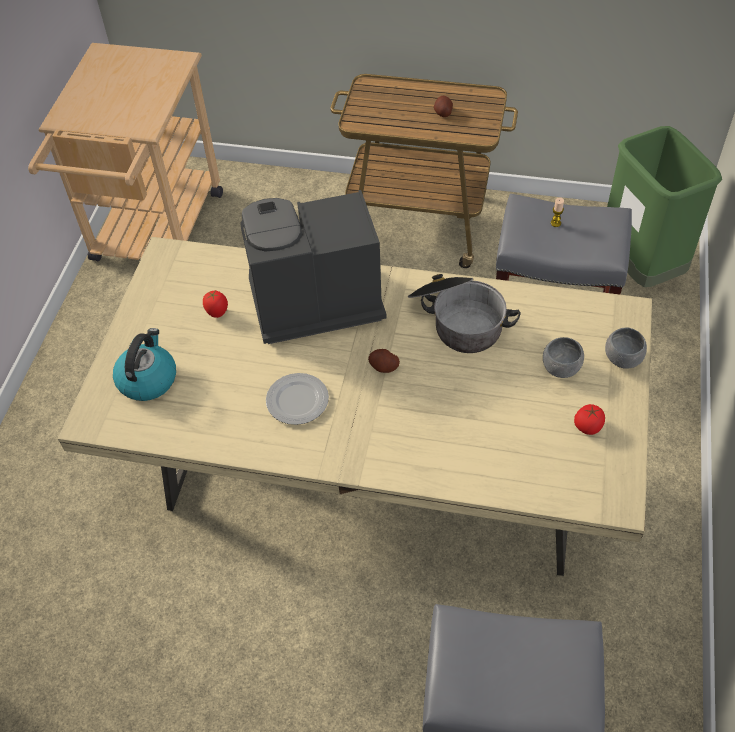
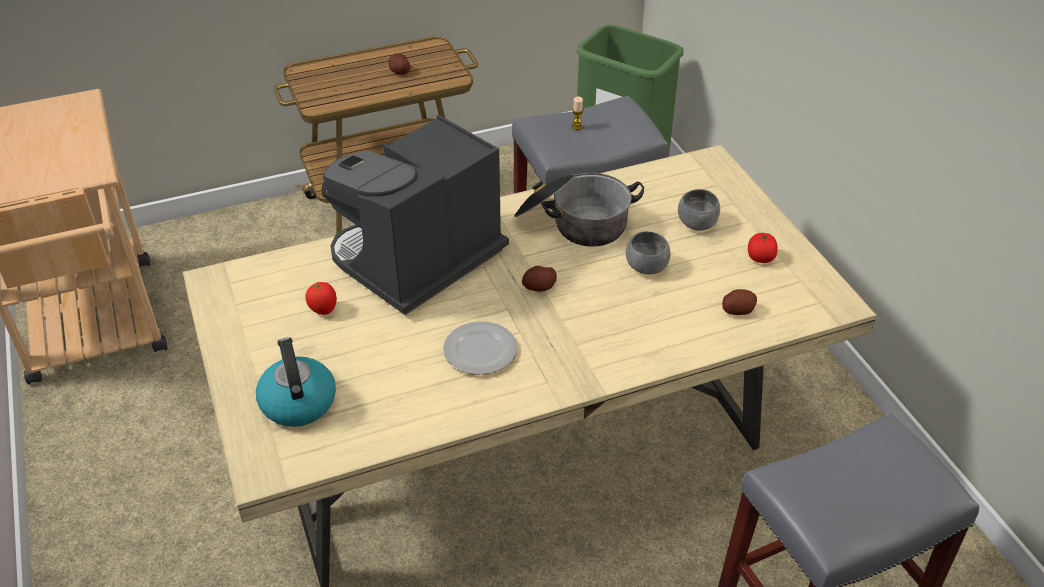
camera: 35 degrees left, 10 degrees down
(524, 465) = (737, 310): none -> potato
(622, 358) = (740, 196): grey bowl -> grey bowl (646, 267)

